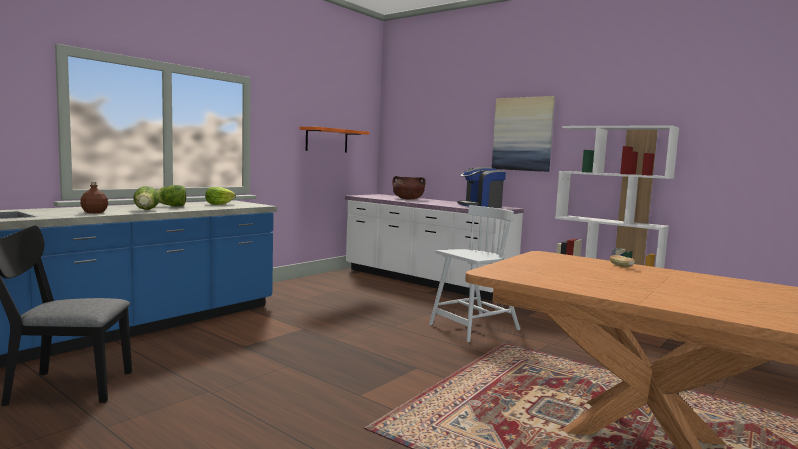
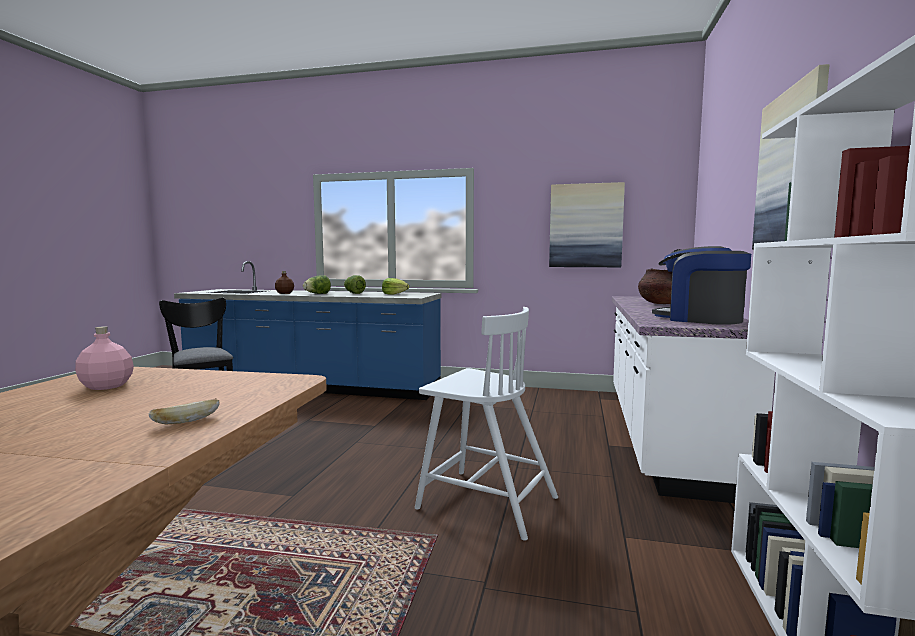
camera: 65 degrees right, 0 degrees up
(327, 140) = (585, 226): orange shelf -> picture
(538, 273) = (106, 386): none -> pink bottle

